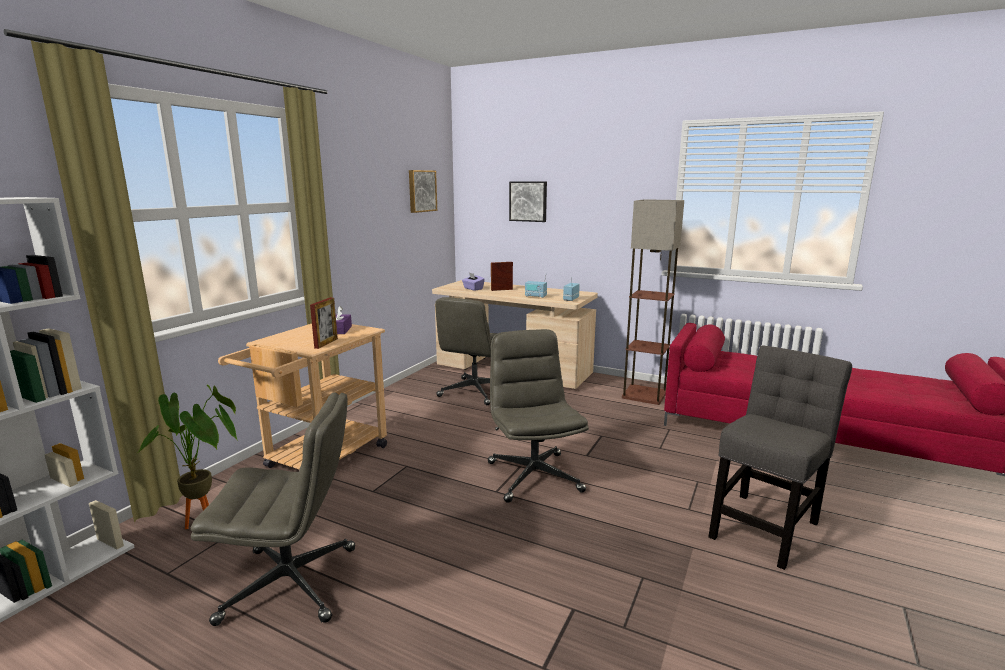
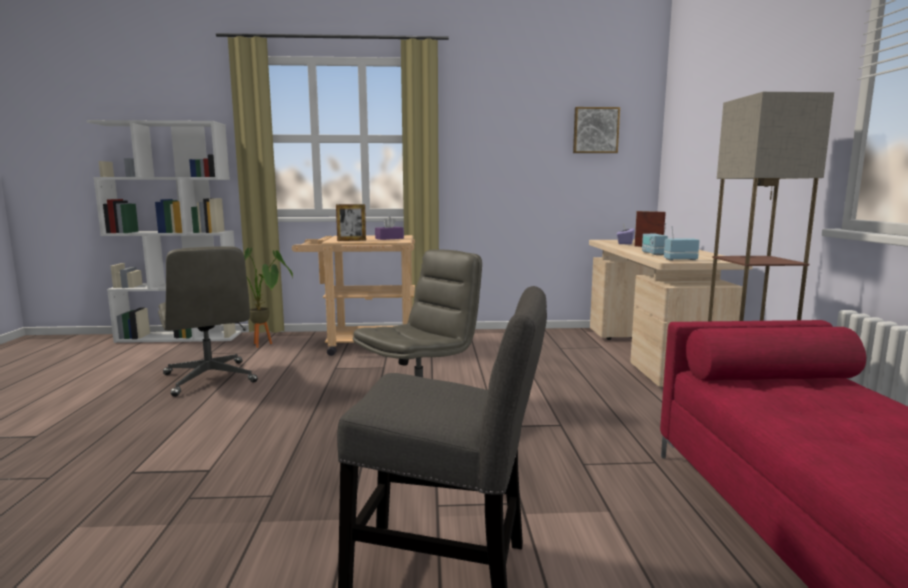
camera: 60 degrees right, 5 degrees down
(474, 392) = (562, 354): grey office chair -> none
(528, 201) = (710, 133): picture -> none

